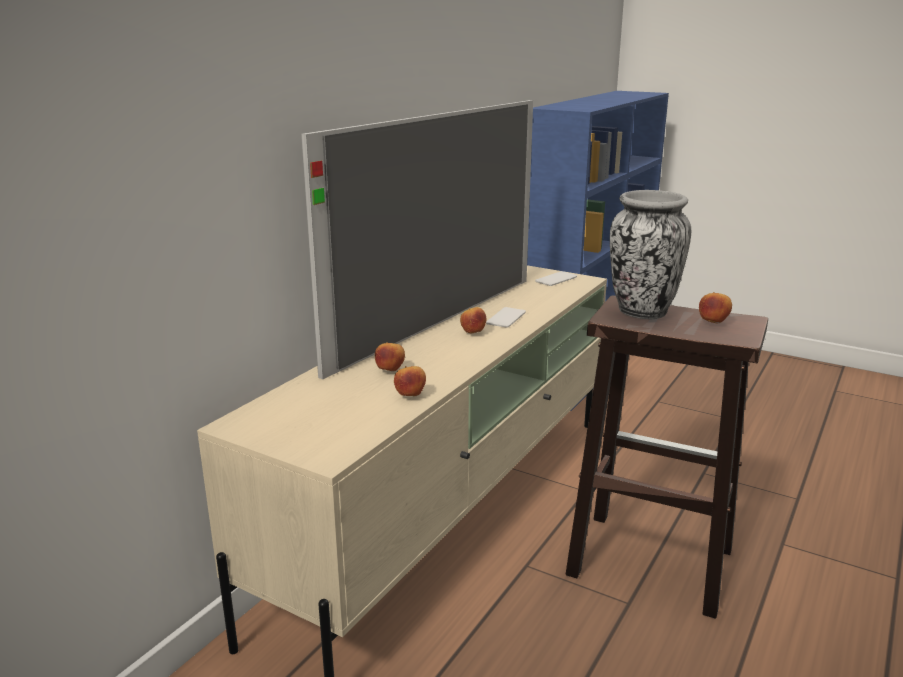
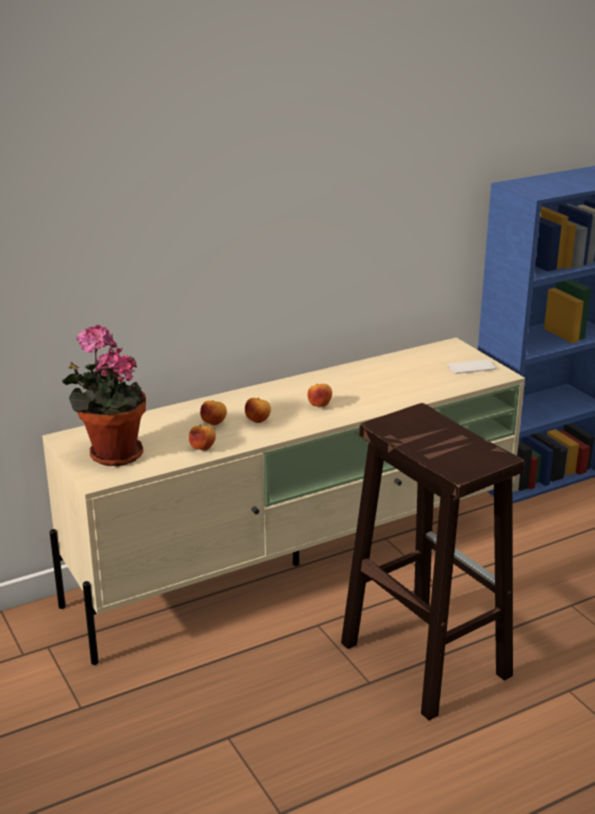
camera: 30 degrees right, 5 degrees up
(312, 427) = (111, 454): none -> potted plant
(439, 322) = (306, 388): television -> none
(506, 318) = (366, 399): phone -> none
(642, 312) = (418, 426): vase -> none
(713, 322) = (464, 452): apple -> apple (258, 421)

